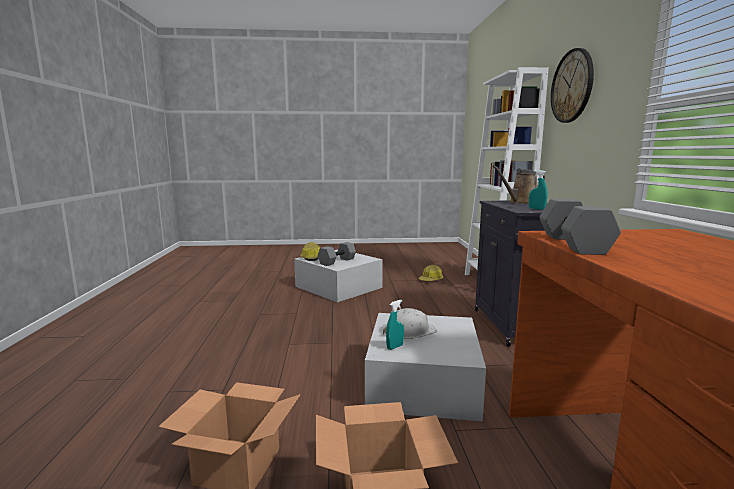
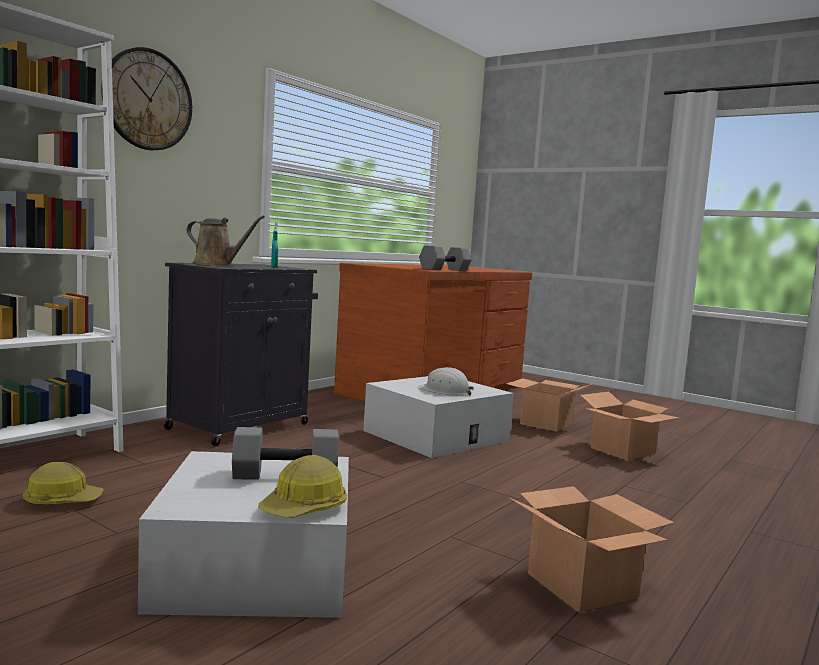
camera: 140 degrees left, 5 degrees down
(230, 314) = (580, 585): none -> cardboard box
(395, 347) = (477, 390): turquoise spray bottle -> none

